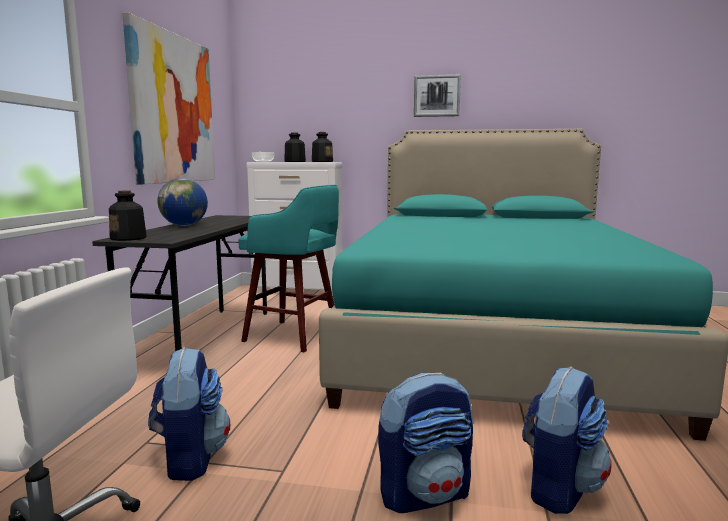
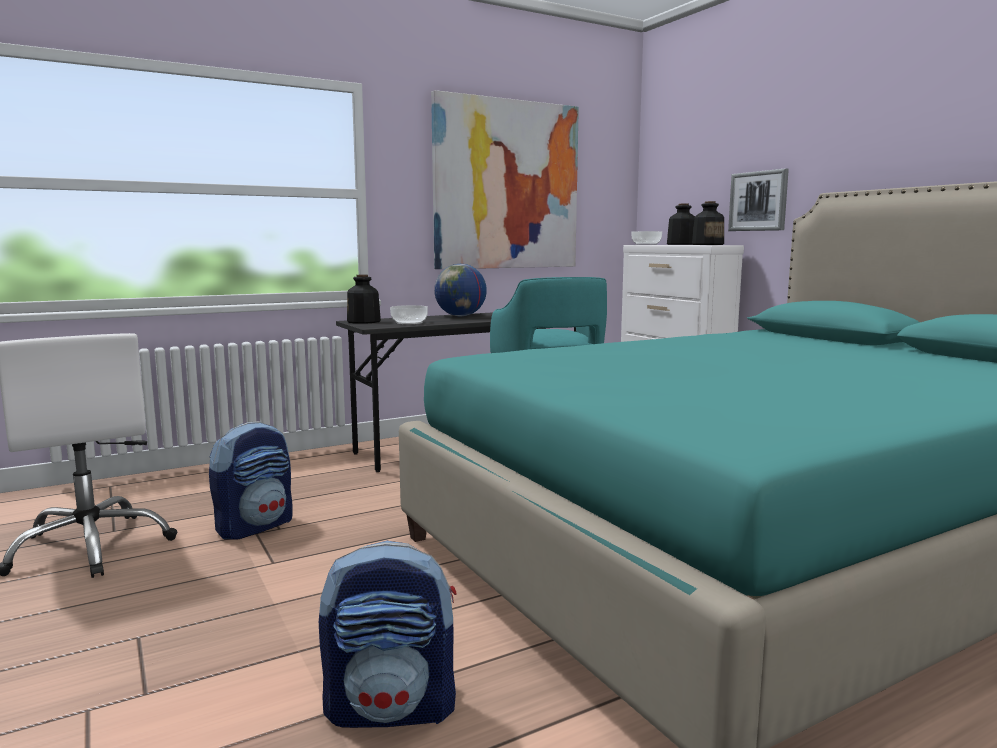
camera: 50 degrees right, 0 degrees up
(176, 234) = (409, 322): none -> bowl
(425, 494) = (297, 634): backpack -> none
(437, 96) = (889, 129): picture -> picture (758, 201)

